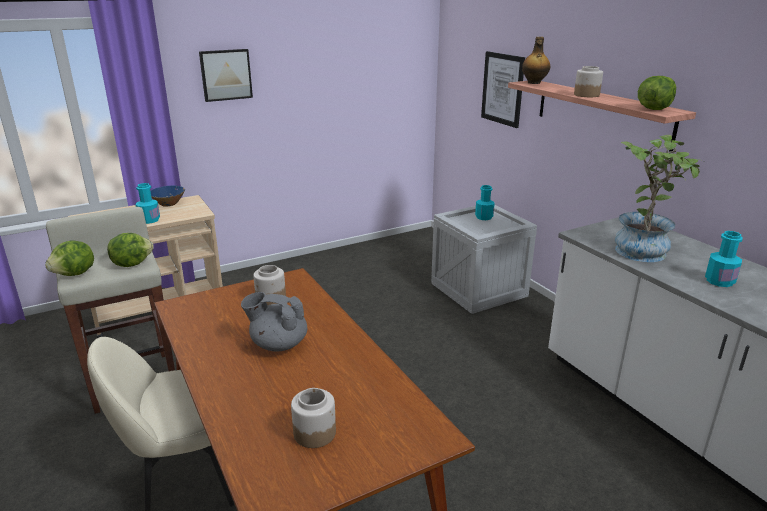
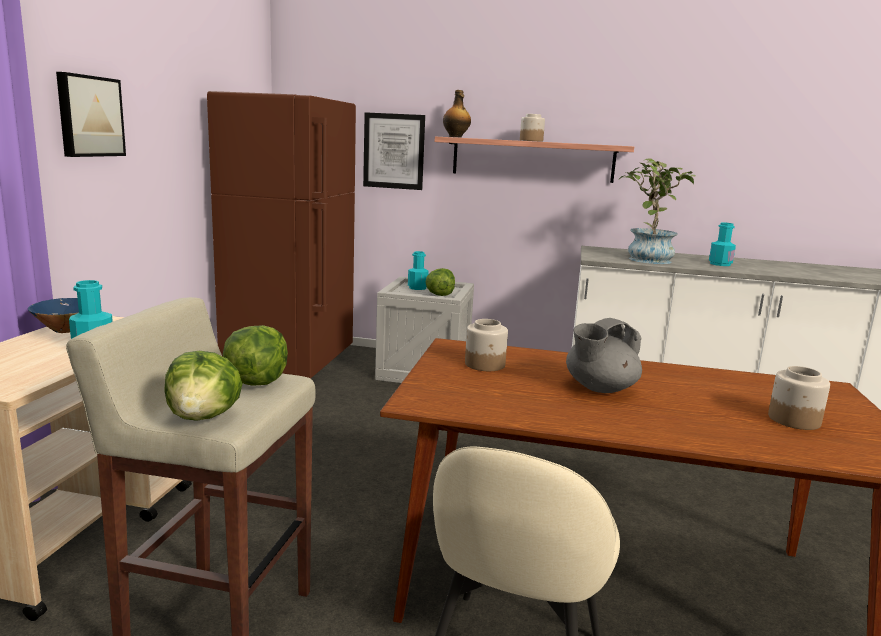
camera: 50 degrees left, 10 degrees down
(401, 251) = (291, 364): none -> brown fridge
(653, 109) = (607, 144): lettuce -> lettuce (439, 295)

